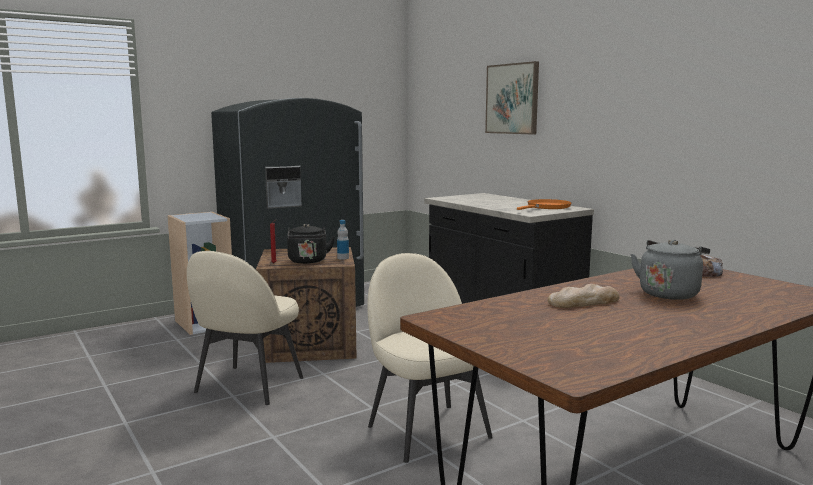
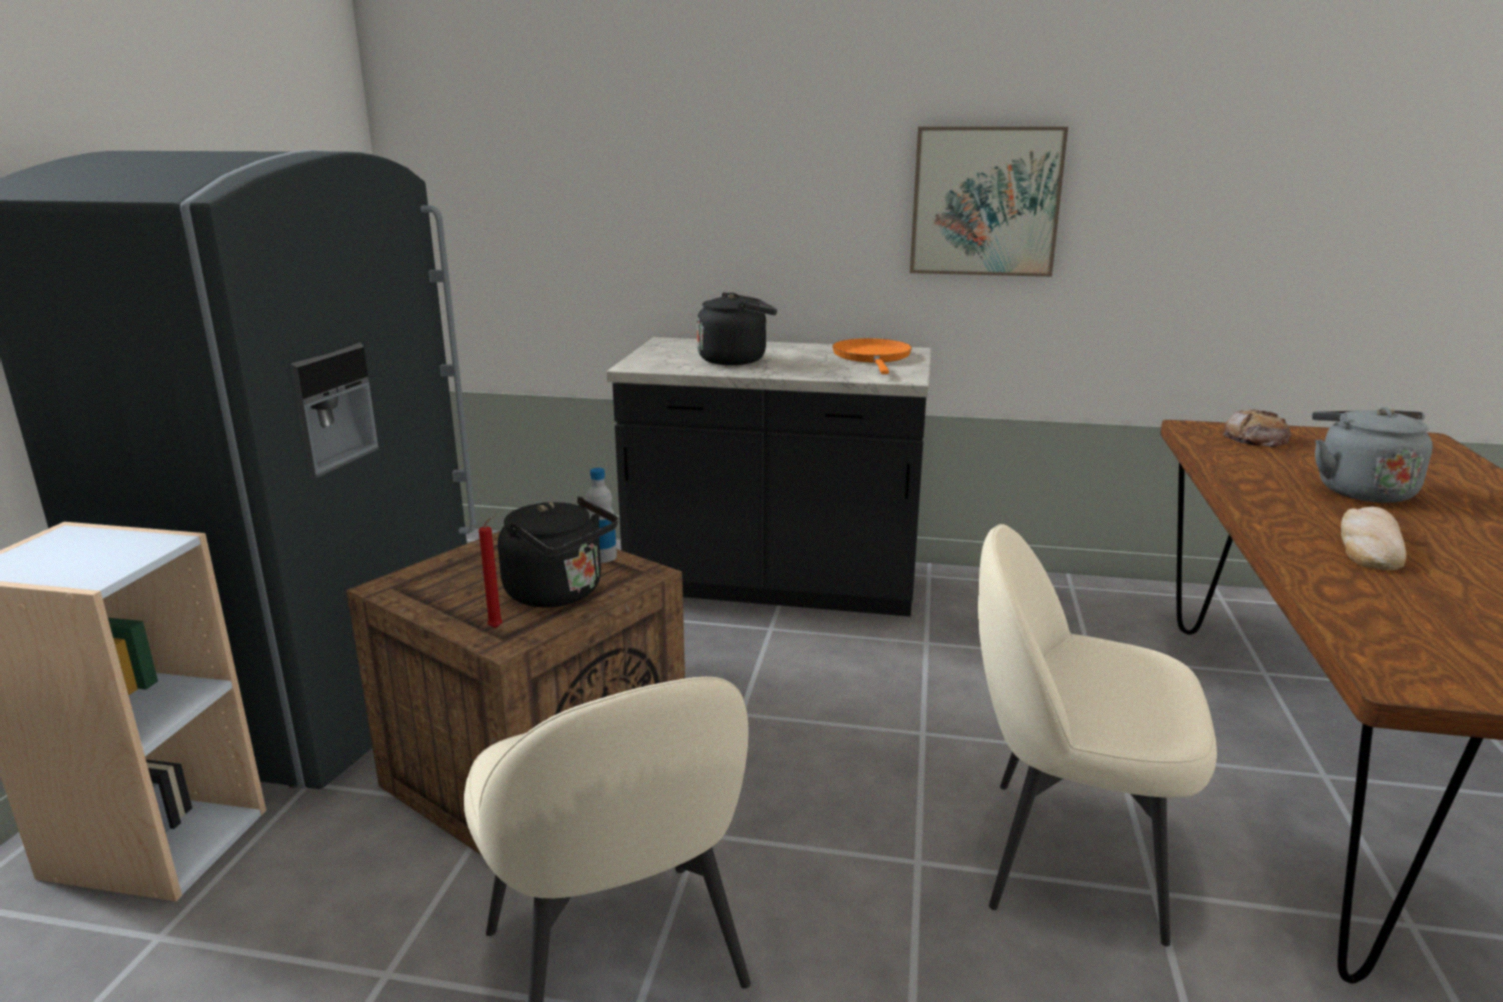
camera: 45 degrees left, 10 degrees up
(484, 201) = (736, 360): none -> black kettle
(512, 99) = (715, 143): picture -> picture (985, 201)

